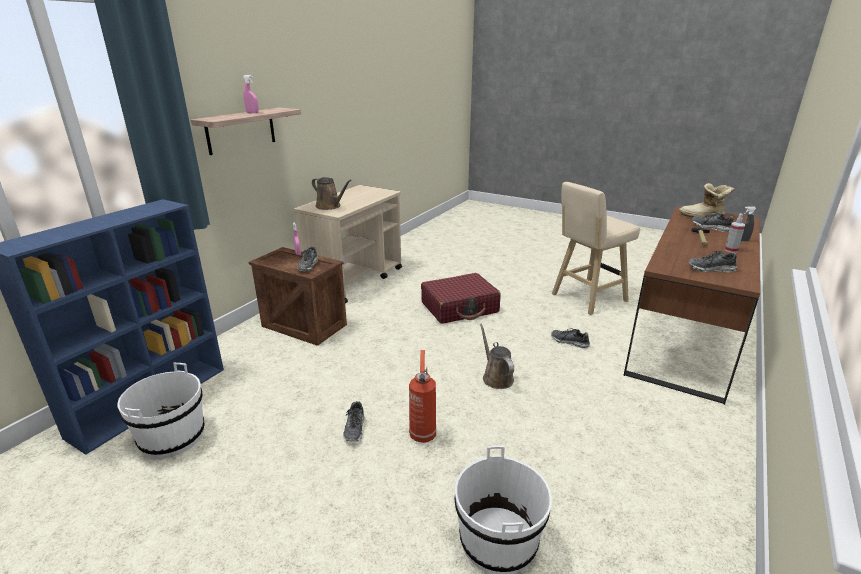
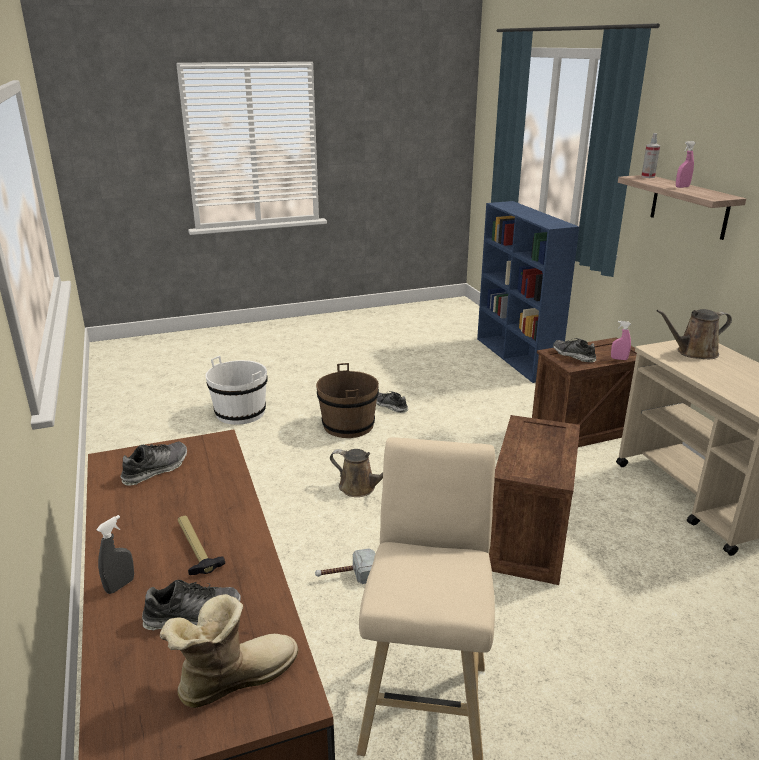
camera: 130 degrees right, 0 degrees up
(172, 437) = (463, 358): white bucket -> none
(422, 434) = (348, 425): fire extinguisher -> brown bucket
(460, 307) = (529, 542): red suitcase -> crate
(569, 342) = (347, 576): shoe -> hammer
(731, 250) = (136, 536): spray bottle -> spray bottle (648, 177)

